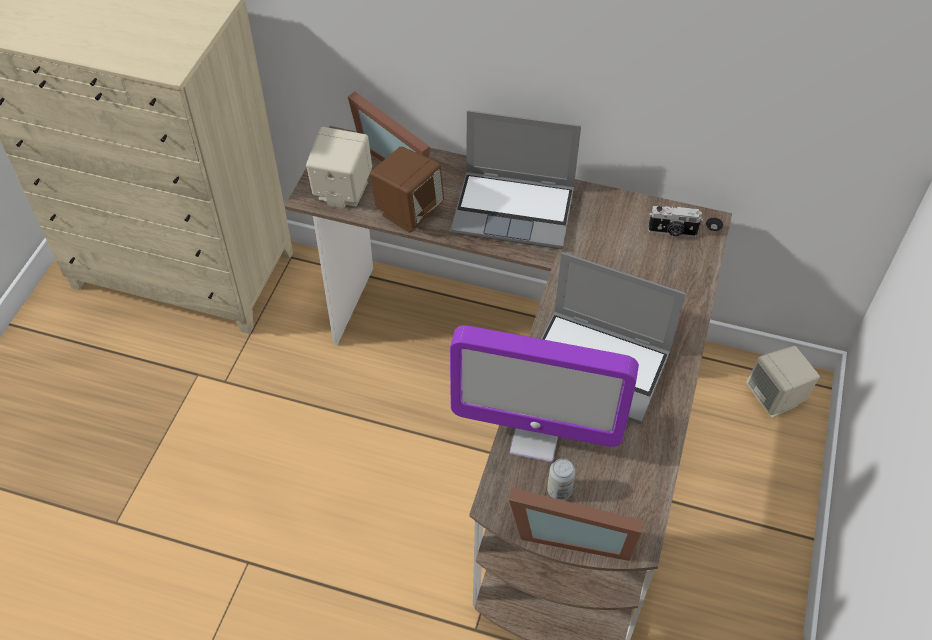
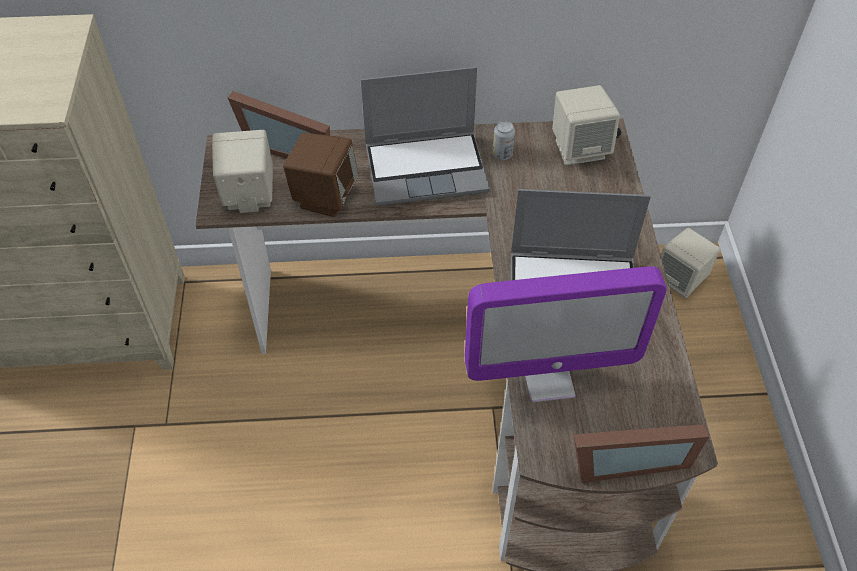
camera: 20 degrees left, 0 degrees up
(559, 490) = (594, 422): can -> can (502, 154)
(672, 232) = (579, 149): camera -> beige speaker

